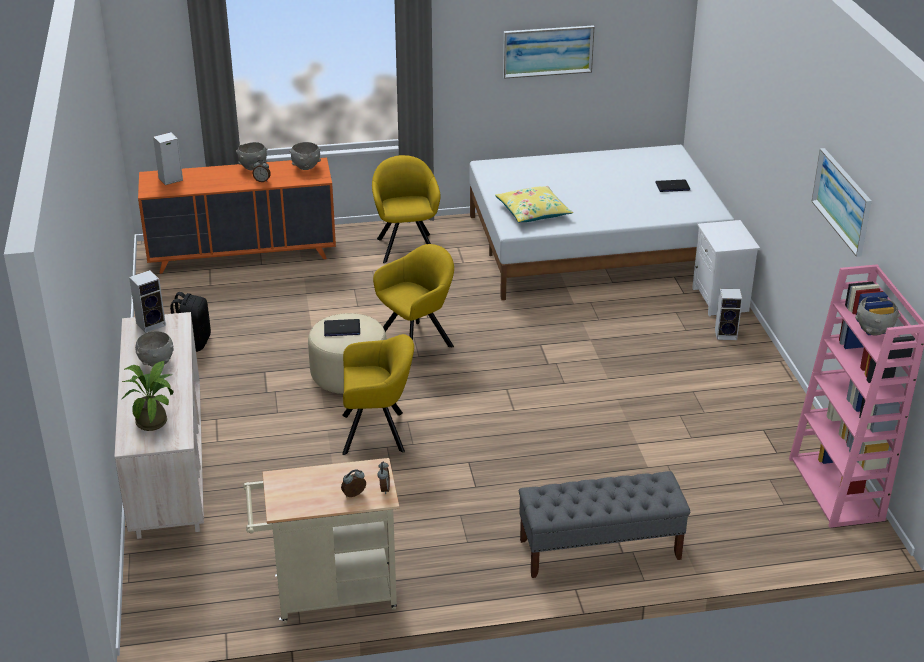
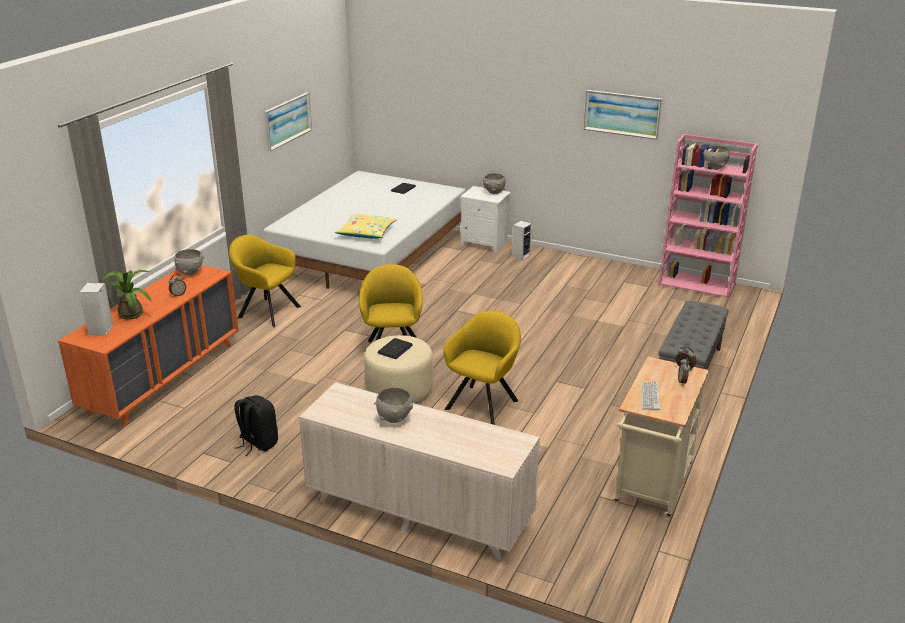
camera: 55 degrees left, 5 degrees down
(151, 324) = (329, 404): speaker -> none
(154, 420) = (480, 443): potted plant -> potted plant (130, 313)
(253, 167) = (150, 292): grey bowl -> grey bowl (494, 192)
(303, 483) = (650, 396): none -> keyboard

